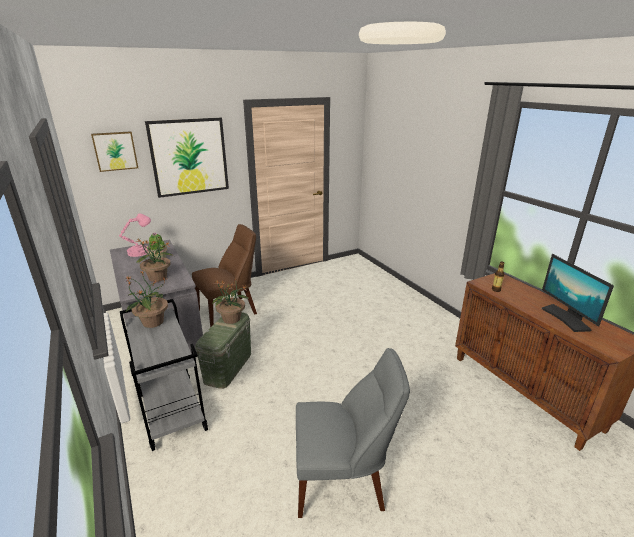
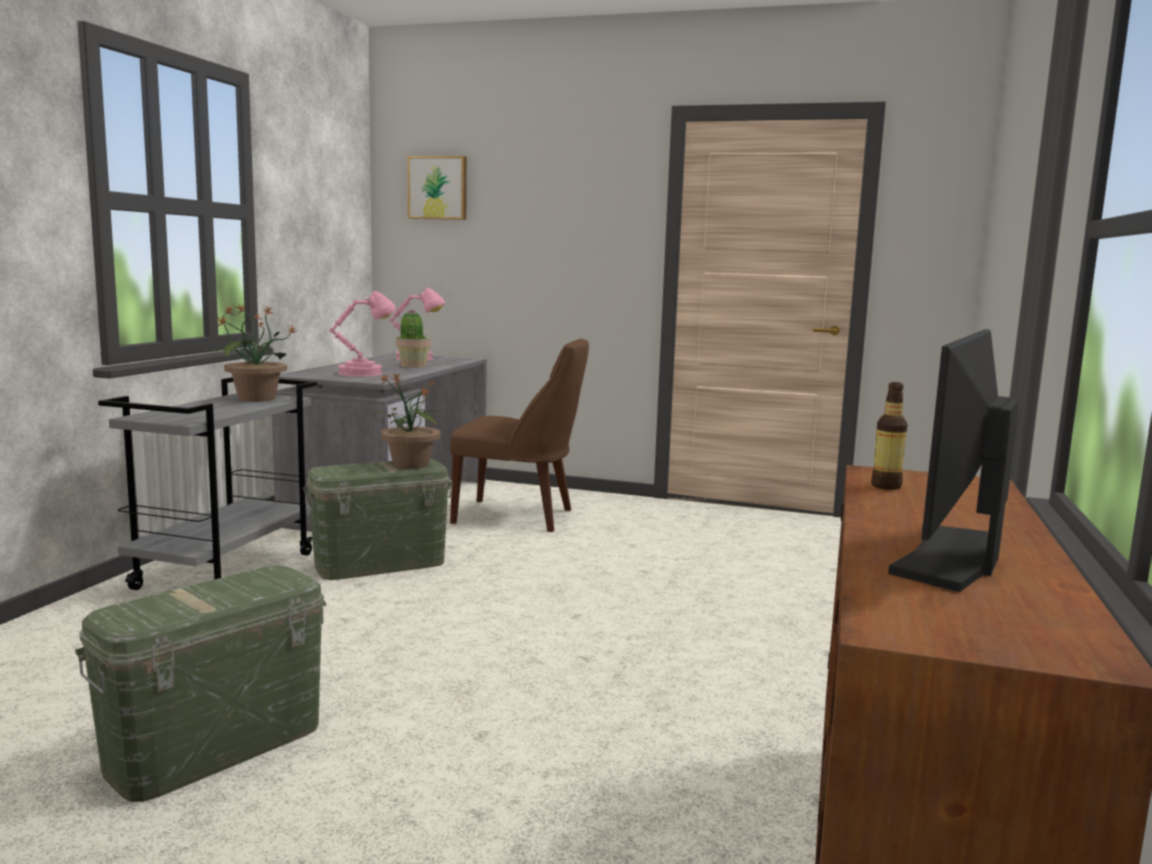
camera: 45 degrees right, 15 degrees down
(158, 278) = (364, 373): potted plant -> pink table lamp
(189, 157) = (552, 211): picture -> none
(343, 481) = (215, 747): grey chair -> green storage box

